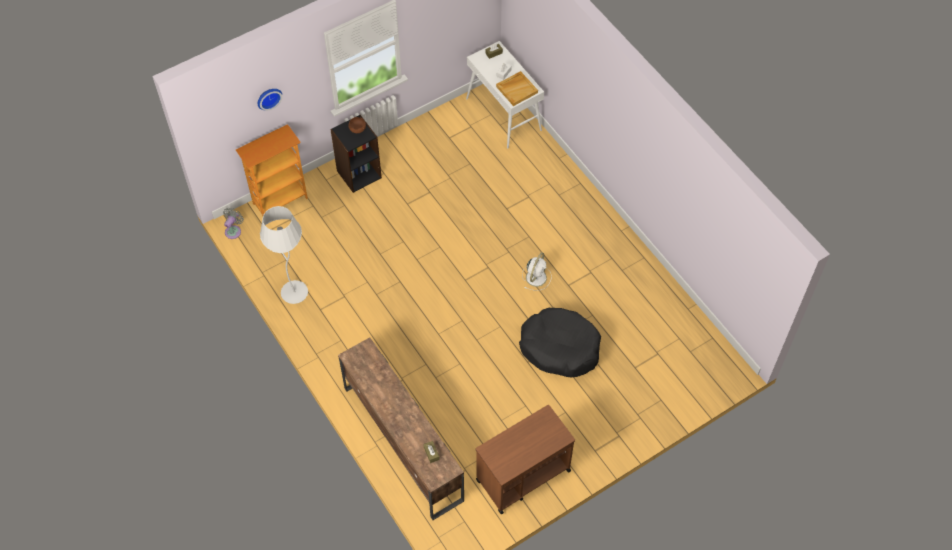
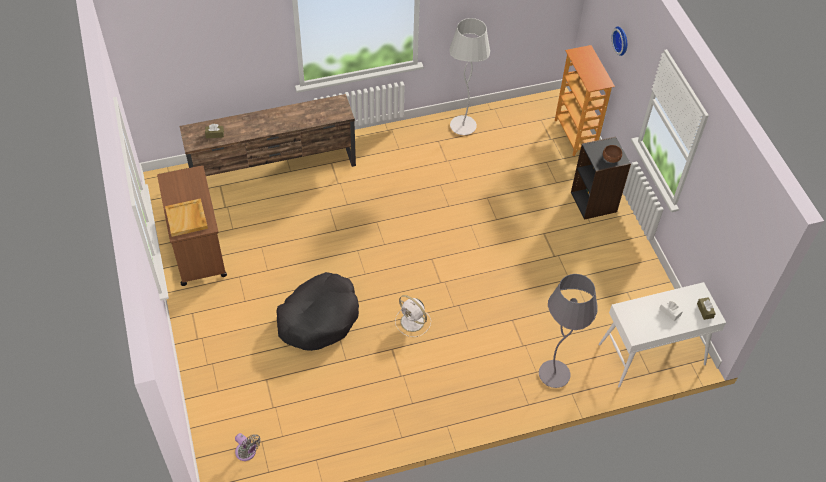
camera: 105 degrees right, 5 degrees down
(234, 230) = (548, 97): grey fan -> grey fan (247, 453)
(517, 89) = (641, 318): beige tray -> beige tray (187, 219)
(547, 171) = (554, 375): none -> grey floor lamp

